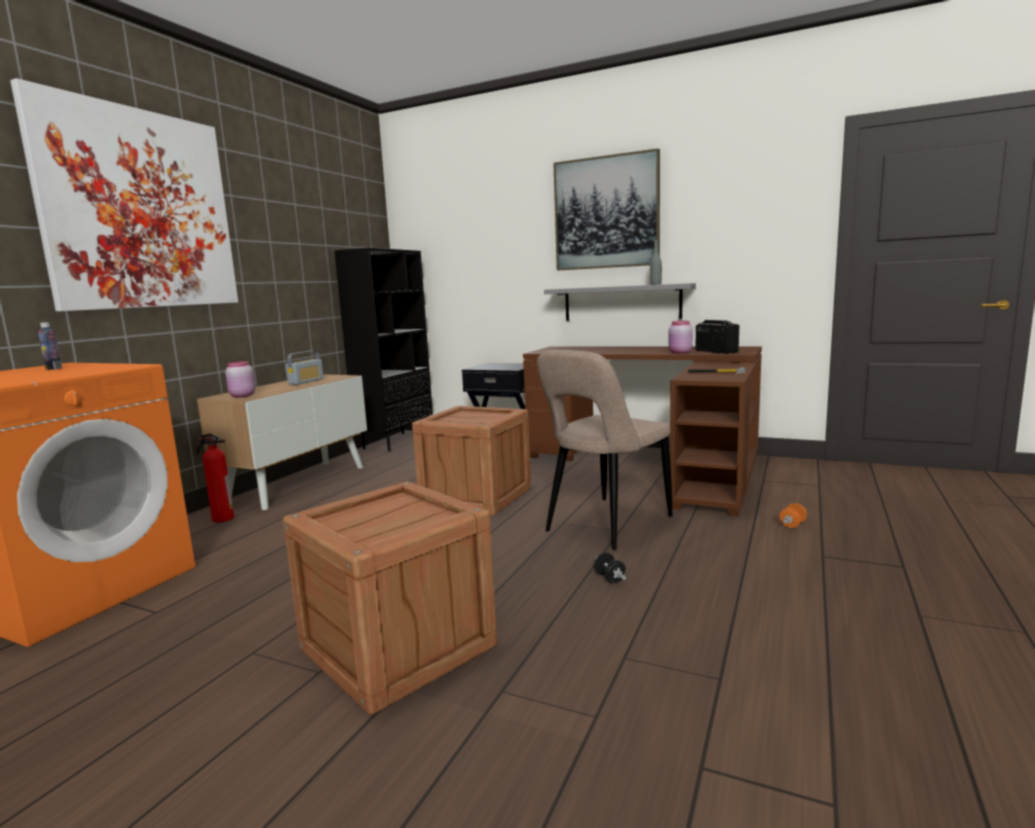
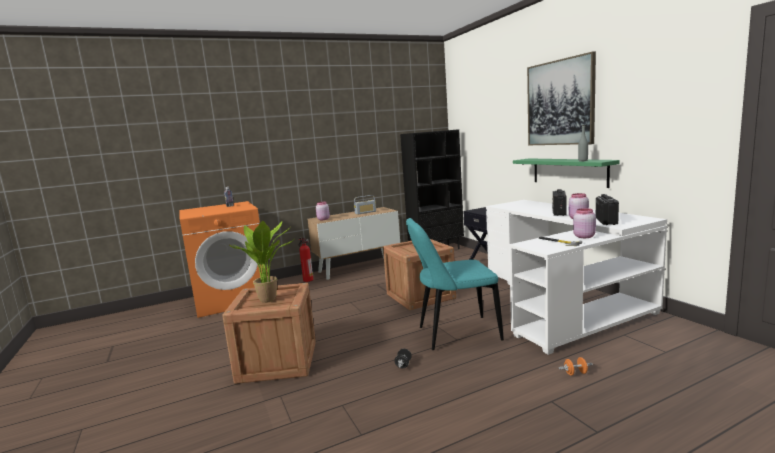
camera: 40 degrees right, 0 degrees up
(140, 210) = (283, 128): picture -> none
(393, 517) = (271, 300): none -> potted plant
(605, 525) = (454, 334): beige chair -> turquoise chair
(621, 303) = (568, 172): grey shelf -> green shelf
(640, 351) = (559, 213): none -> radio
(657, 465) = (563, 302): brown desk -> white desk
(723, 366) = (584, 236): none -> pink jar

